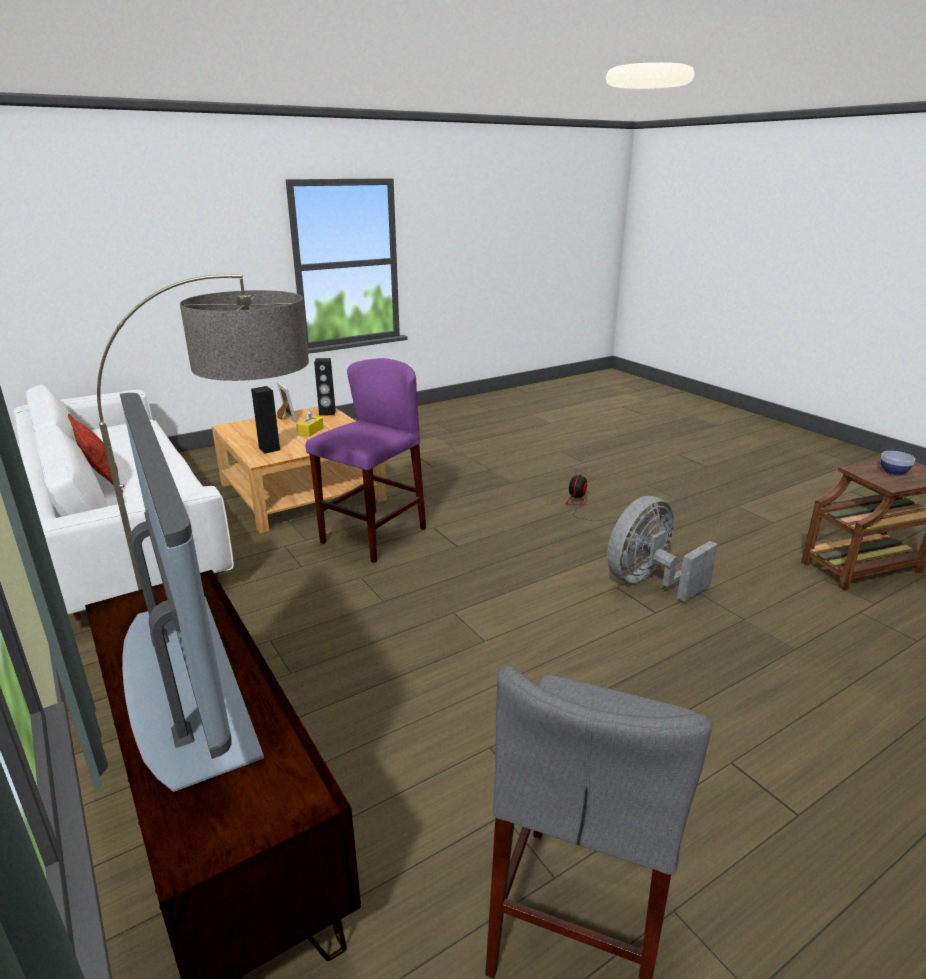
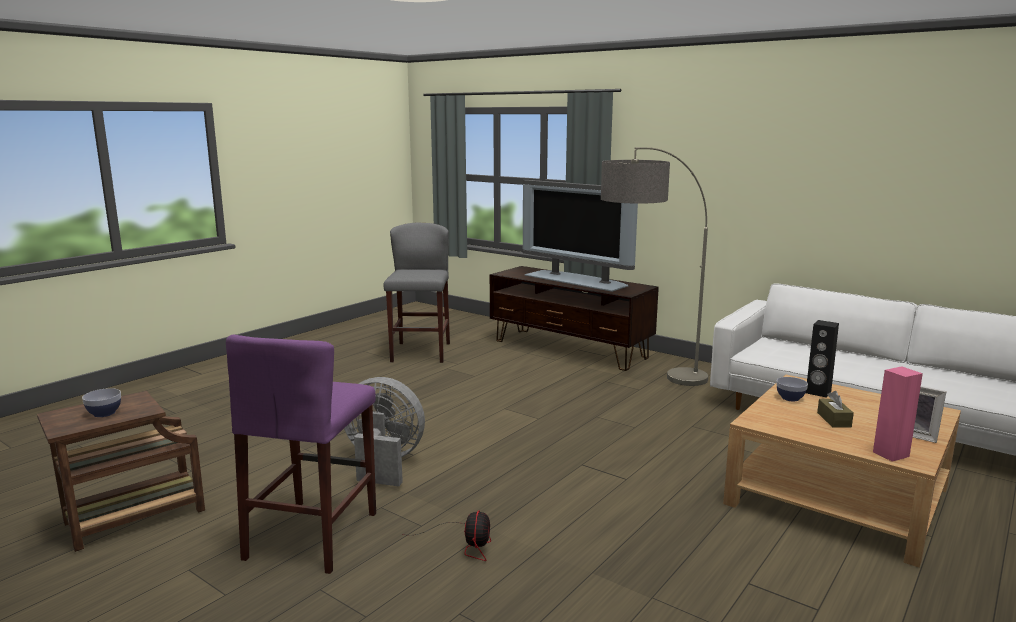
camera: 160 degrees right, 10 degrees down
(102, 477) = (896, 364): pillow -> none
(301, 448) = (790, 398): none -> bowl
(310, 431) = (834, 420): yellow tissue box -> brown tissue box
(327, 413) = (890, 454): black speaker -> pink speaker
(373, 535) = (673, 460): purple stool -> purple stool (313, 535)
(648, 582) = (383, 463): grey fan -> grey fan turned 105 degrees counterclockwise

